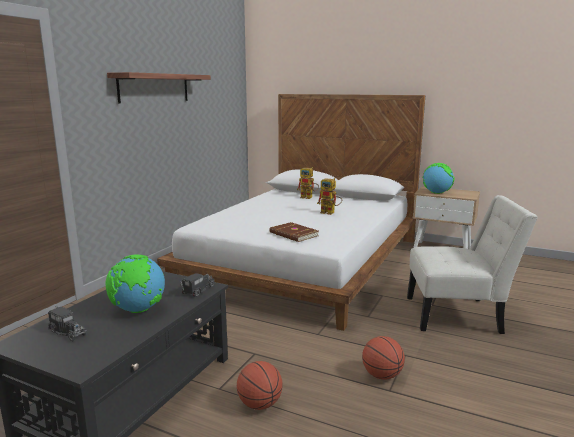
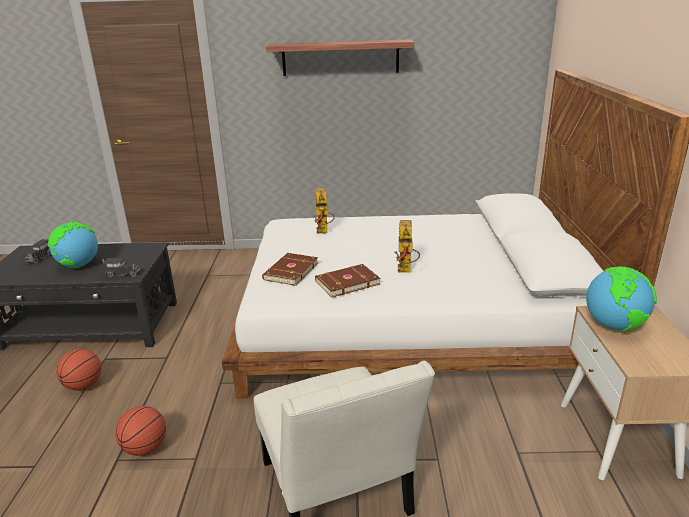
camera: 65 degrees right, 10 degrees up
(309, 197) = (475, 241): toy robot -> toy robot (324, 232)
(329, 225) = (346, 282): none -> brown book

